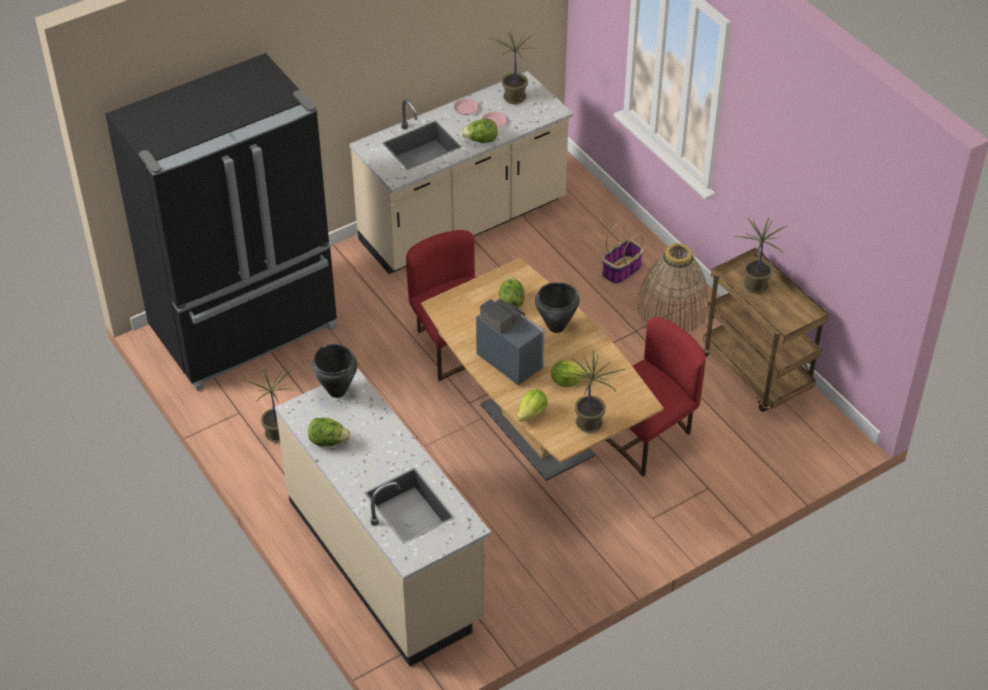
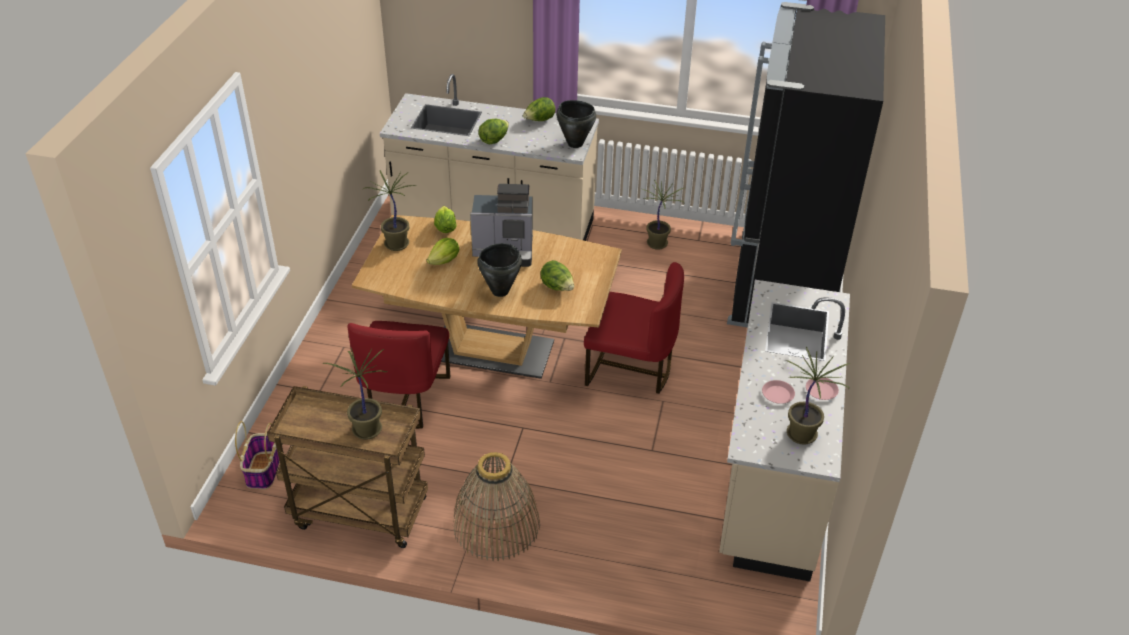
camera: 135 degrees right, 5 degrees down
(480, 140) = (759, 368): lettuce -> lettuce (494, 140)
(621, 271) = (582, 530): basket -> basket (263, 470)

